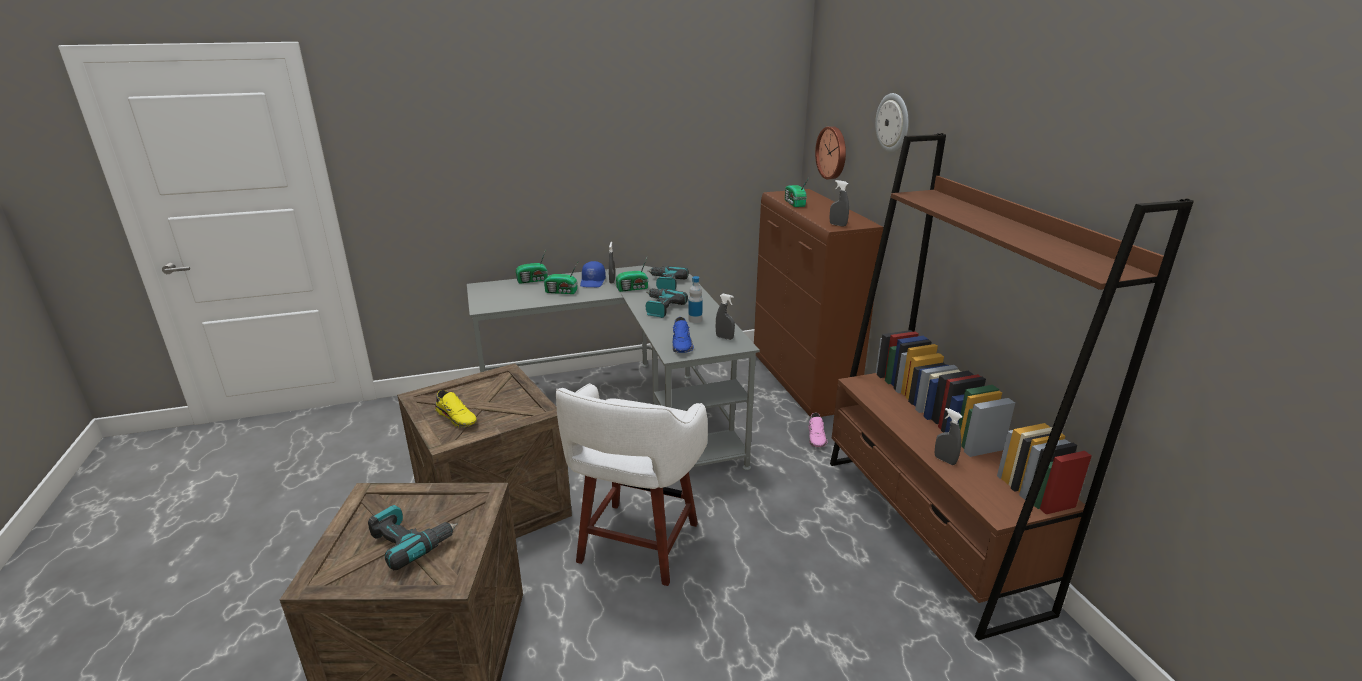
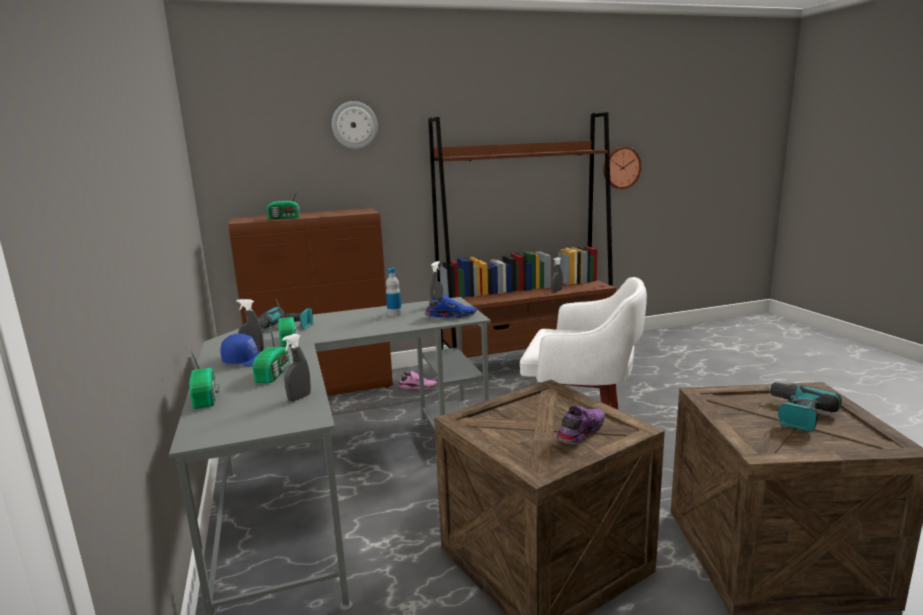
camera: 90 degrees left, 10 degrees down
(457, 417) = (579, 431): yellow shoe -> purple shoe
(660, 308) = (357, 326): power drill -> none
(833, 152) = (263, 171): wall clock -> wall clock (621, 168)
(837, 225) = (362, 211): grey spray bottle -> grey spray bottle (299, 398)

